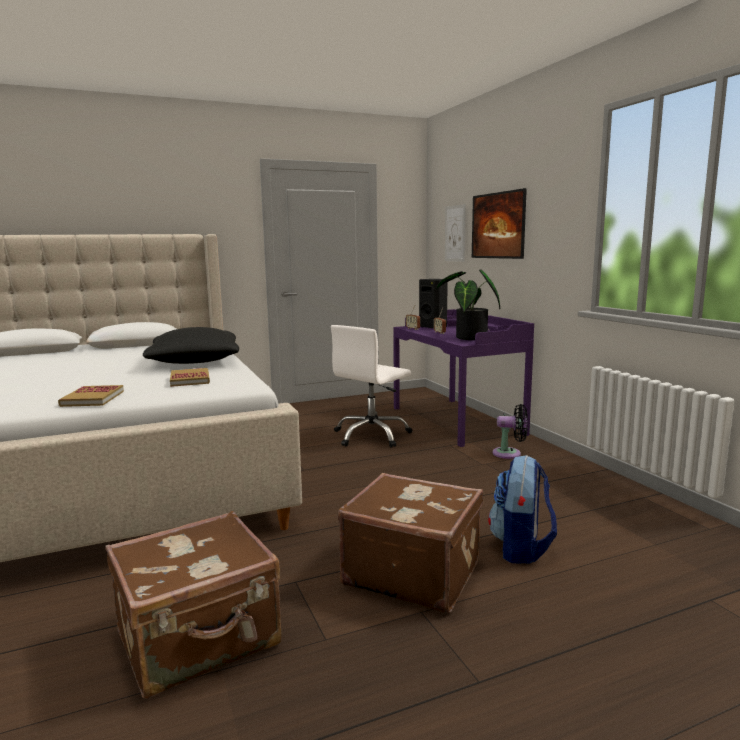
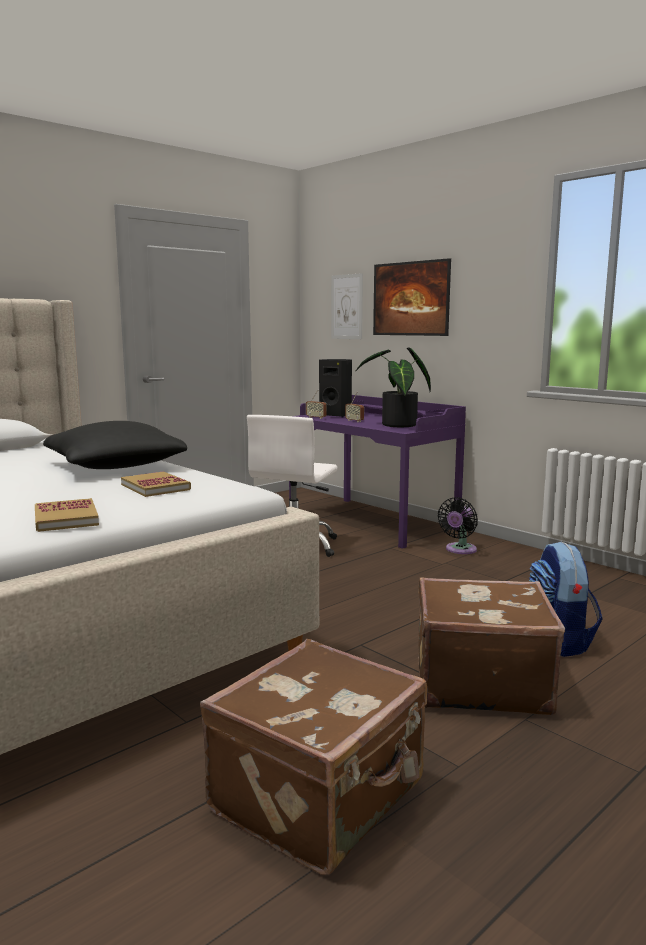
camera: 20 degrees left, 0 degrees up
(510, 453) = (459, 550): black fan -> black fan turned 135 degrees clockwise

